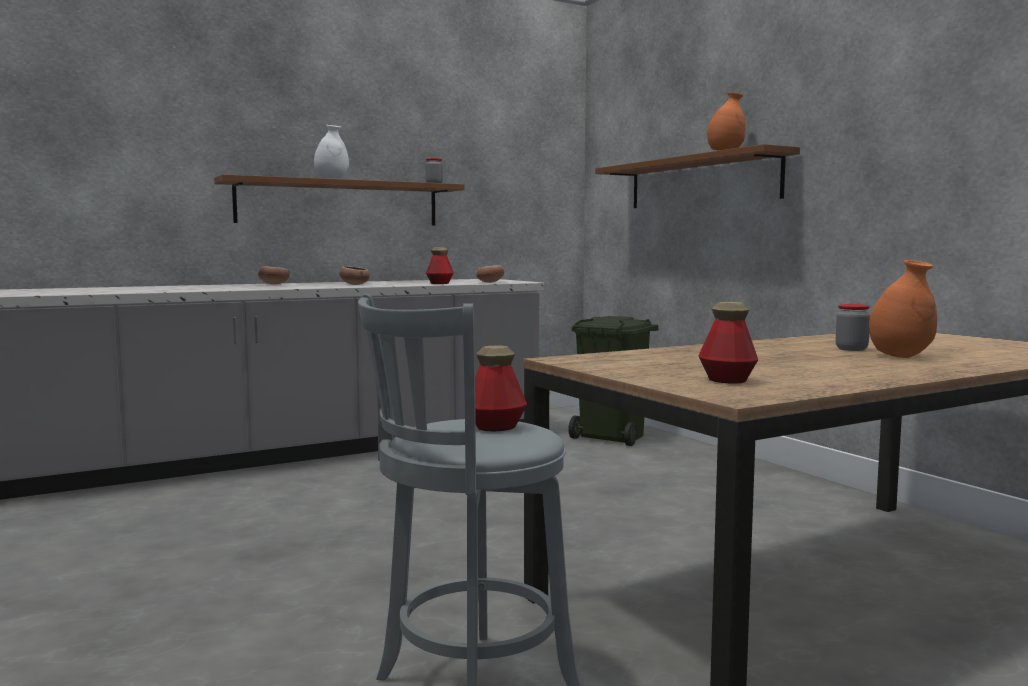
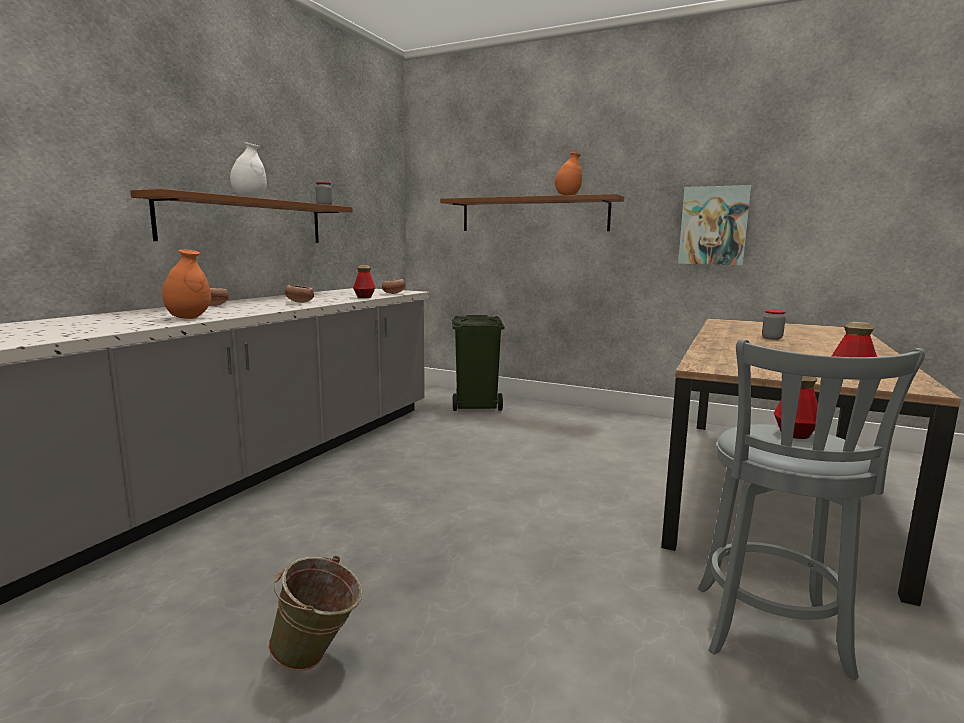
camera: 35 degrees left, 5 degrees up
(109, 575) = (318, 658): none -> green bucket
(900, 356) = (813, 342): orange vase -> orange vase (189, 317)
(914, 181) = (713, 226): none -> picture

